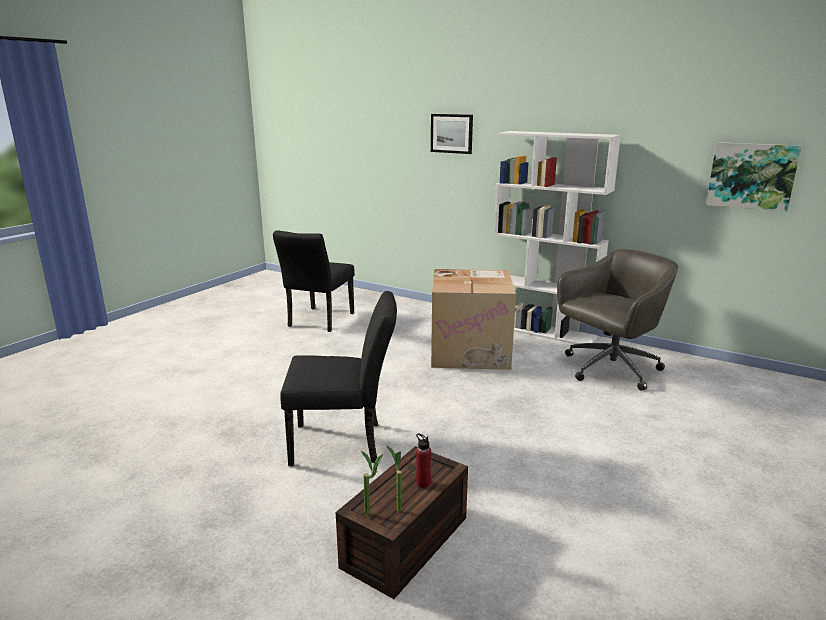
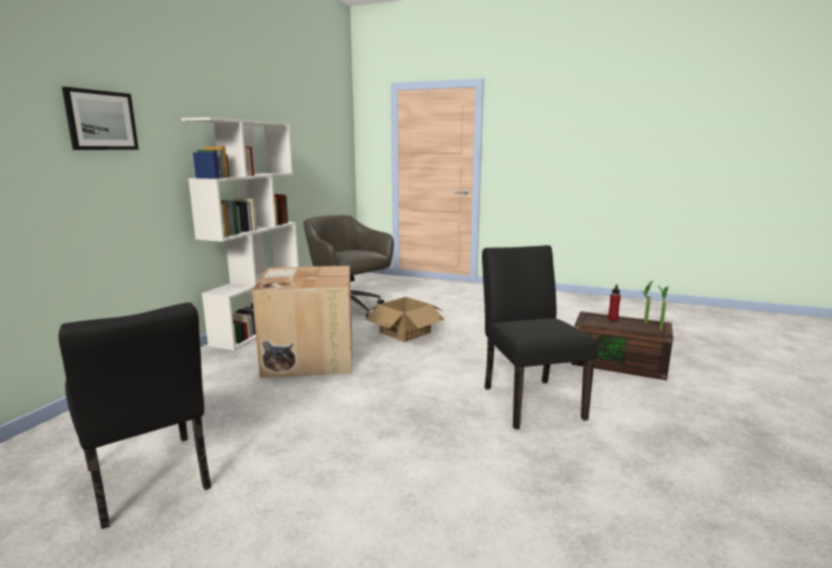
camera: 100 degrees left, 5 degrees down
(318, 321) = (150, 484): black chair -> black chair turned 45 degrees clockwise
(534, 398) = (405, 332): none -> cardboard box
(751, 176) = (321, 153): picture -> none

